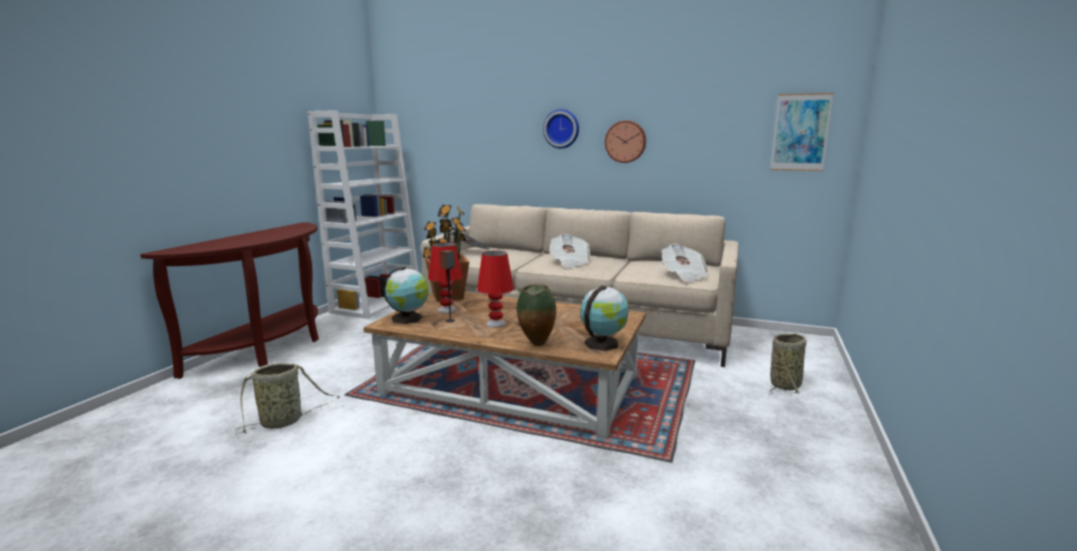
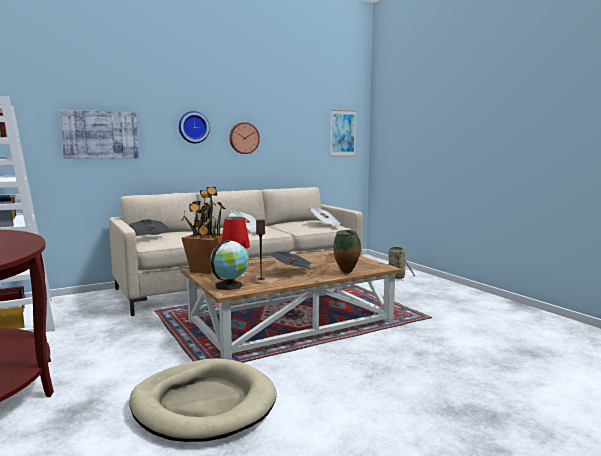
camera: 50 degrees left, 5 degrees down
(284, 421) = (203, 404): basket -> beige dog bed
(469, 139) = (100, 135): none -> picture
(496, 323) = (292, 272): red table lamp -> newspaper
(603, 343) = (369, 264): globe -> none

